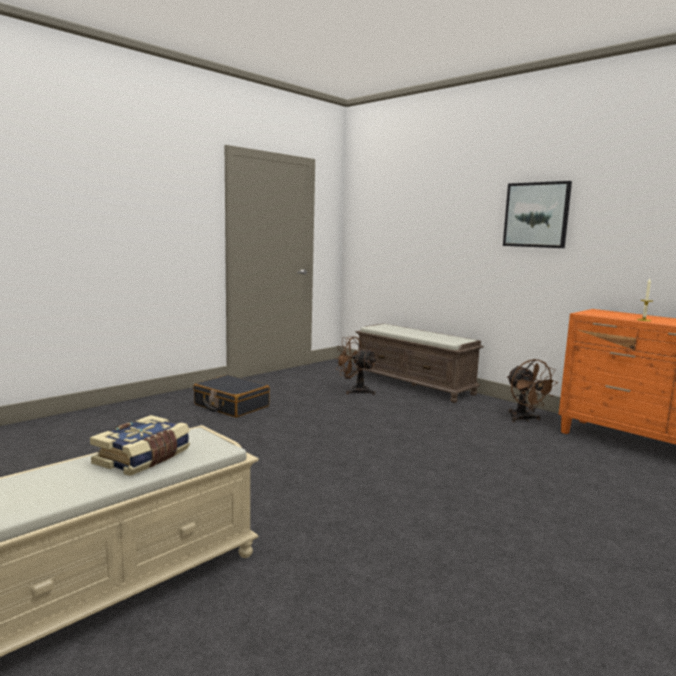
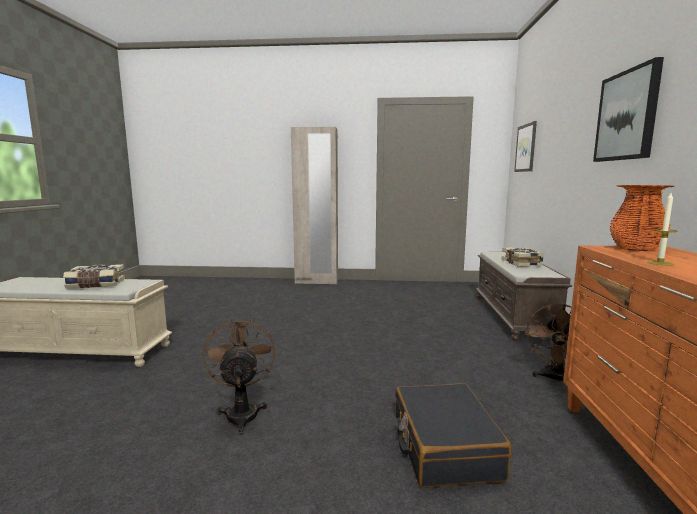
camera: 50 degrees right, 0 degrees up
(166, 398) = (316, 282): none -> beige wardrobe
(231, 405) = (336, 294): black suitcase -> black suitcase (444, 446)
(355, 391) = (443, 307): brown fan -> brown fan (242, 412)
(380, 221) = (526, 148): none -> picture
(422, 333) = (522, 263): none -> book
(597, 312) = (636, 249): none -> orange vase

